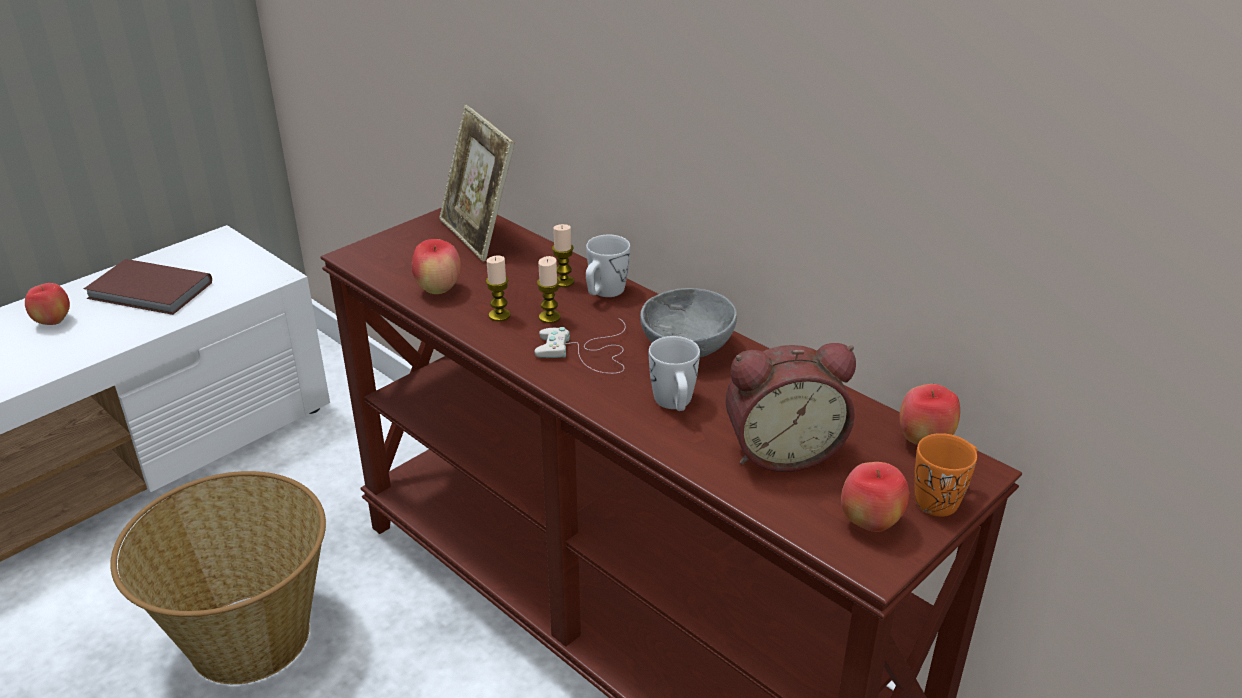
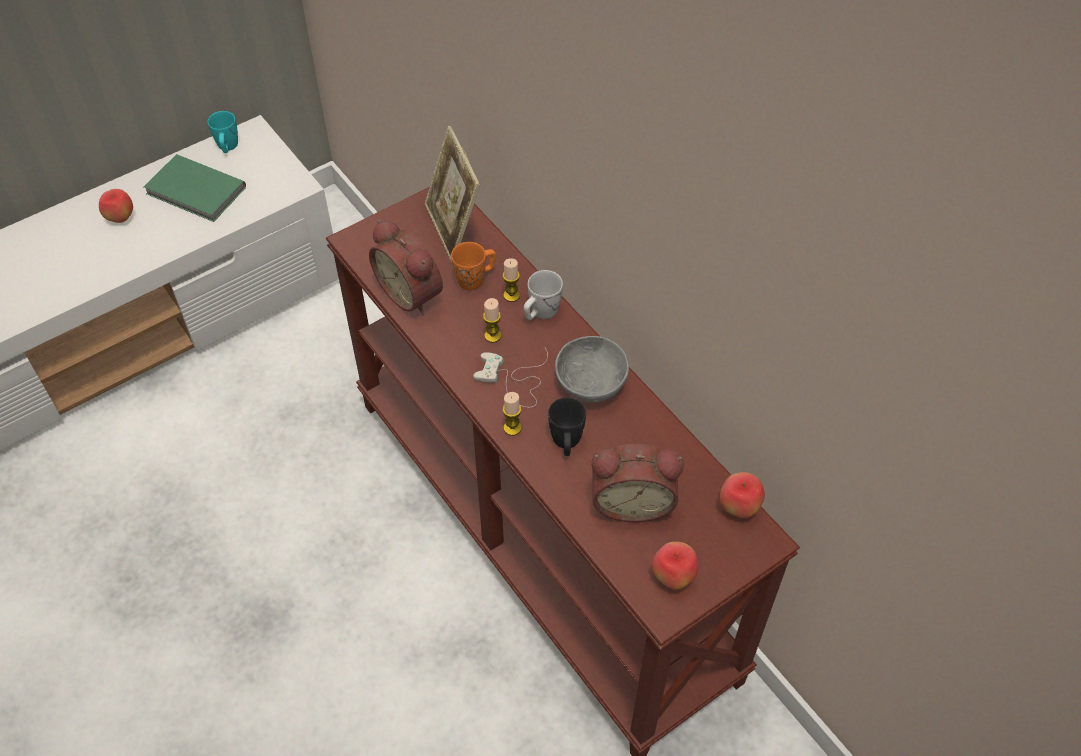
camera: 10 degrees right, 20 degrees up
(150, 292) = (196, 192): brown book -> green book
(188, 252) = (227, 147): none -> turquoise mug
(247, 637) = (265, 492): basket -> none
(439, 290) = (412, 292): apple -> alarm clock
(499, 315) = (455, 328): candle -> candle (512, 428)
(674, 404) = (566, 443): white mug -> black mug
(942, 499) = (731, 563): orange mug -> orange mug (475, 279)

